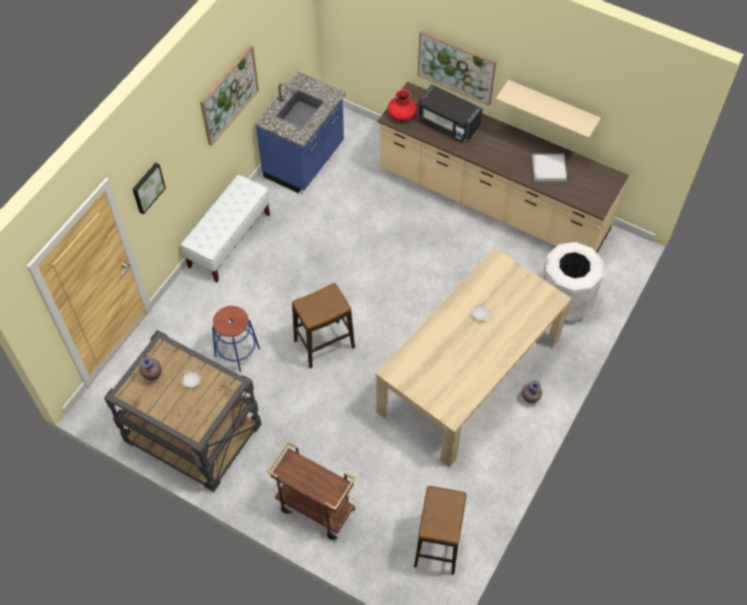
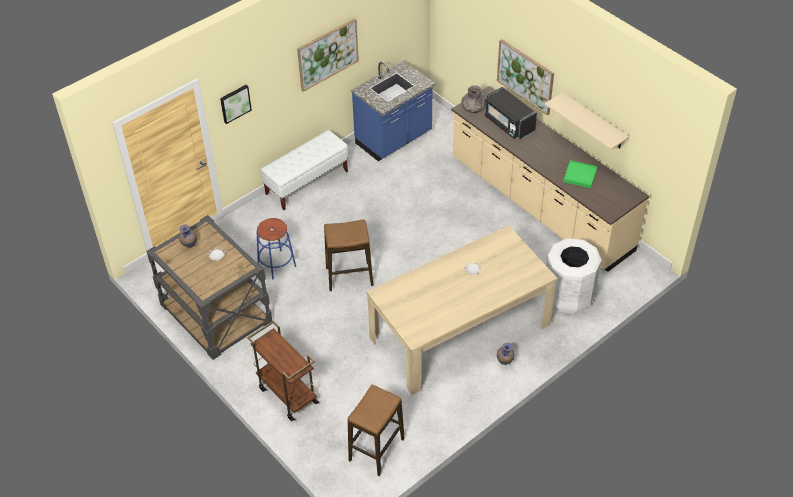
camera: 20 degrees right, 10 degrees down
(401, 114) = (473, 108): red vase -> grey vase
(548, 169) = (580, 175): white tray -> green tray

